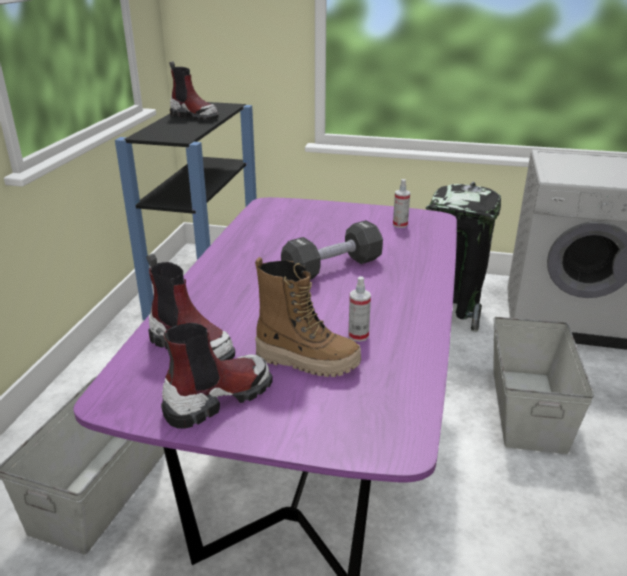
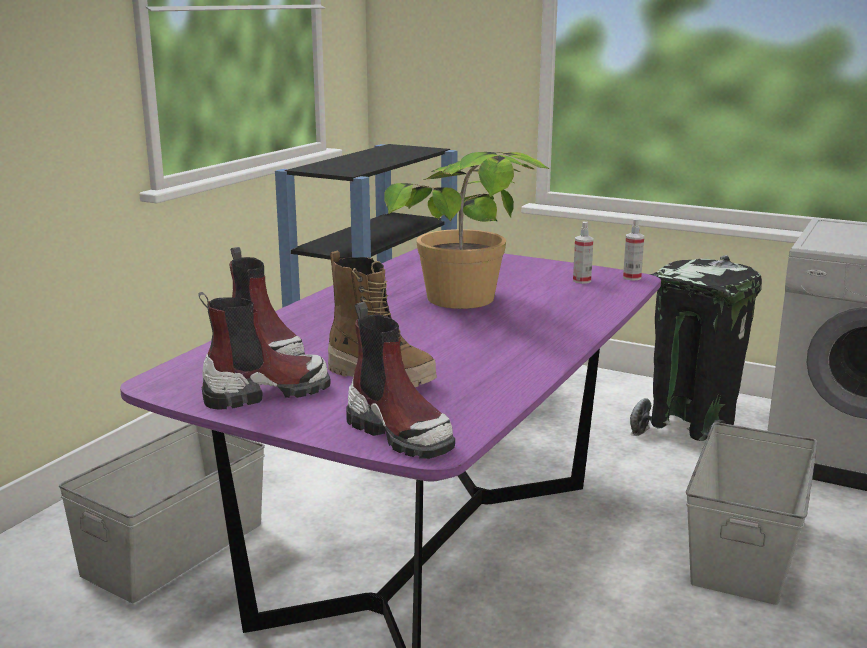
camera: 15 degrees right, 10 degrees down
(194, 116) = (379, 156): boot -> boot (400, 433)
(332, 268) = (468, 310): black dumbbell -> potted plant
(358, 336) = (454, 364): spray bottle -> spray bottle (632, 277)

